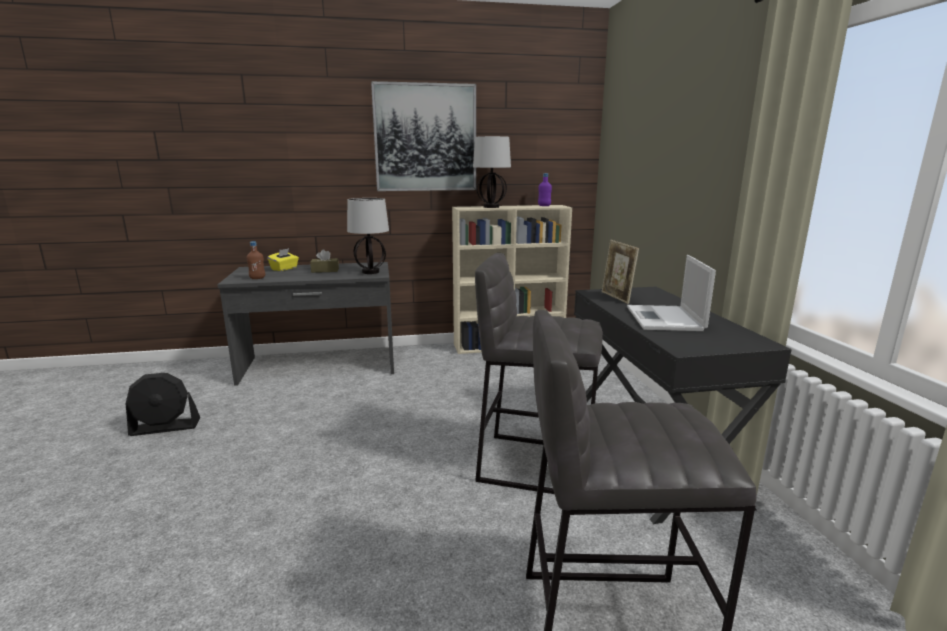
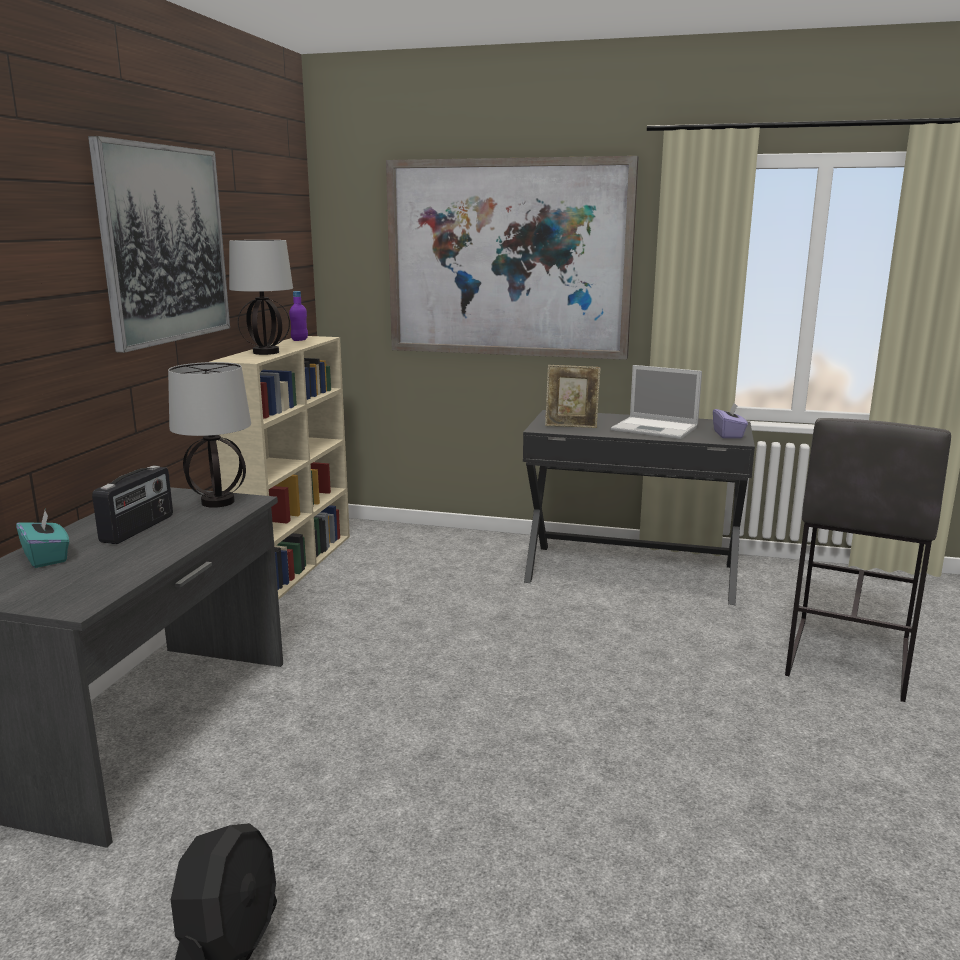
camera: 65 degrees left, 0 degrees up
(257, 278) = (98, 583): brown bottle -> none
(284, 269) = (46, 557): yellow tissue box -> turquoise tissue box
(325, 270) = (138, 529): brown tissue box -> radio
(535, 463) = (615, 626): grey stool -> none
(674, 151) = (508, 259): none -> picture
(702, 344) = (728, 435): none -> purple tissue box

